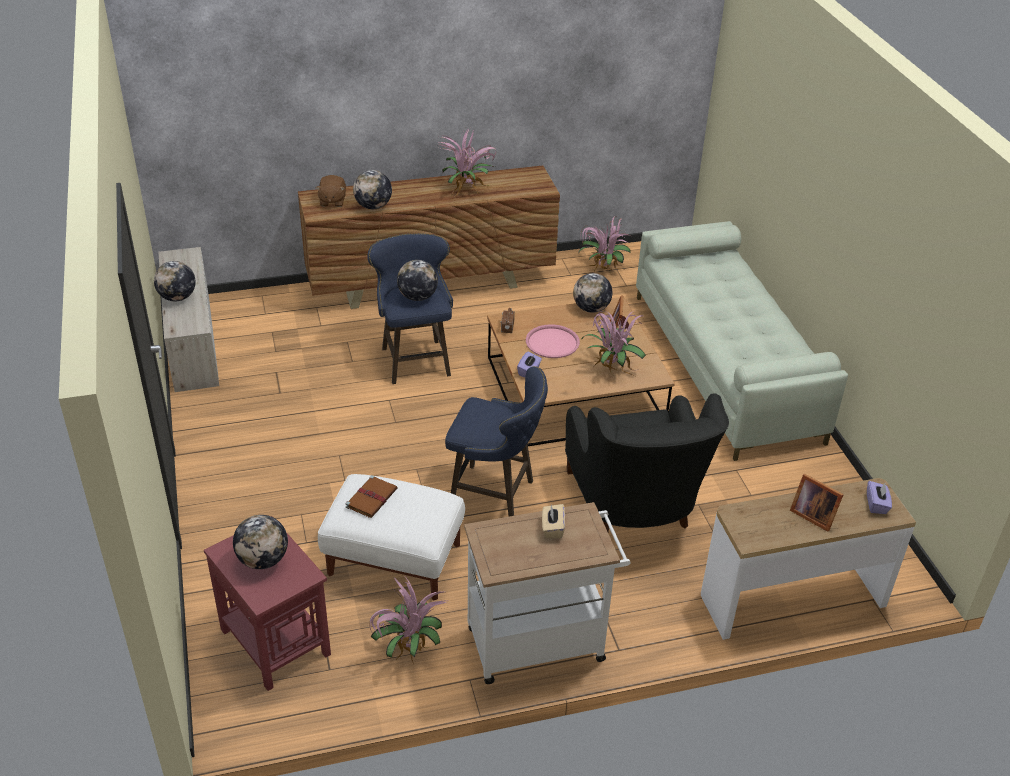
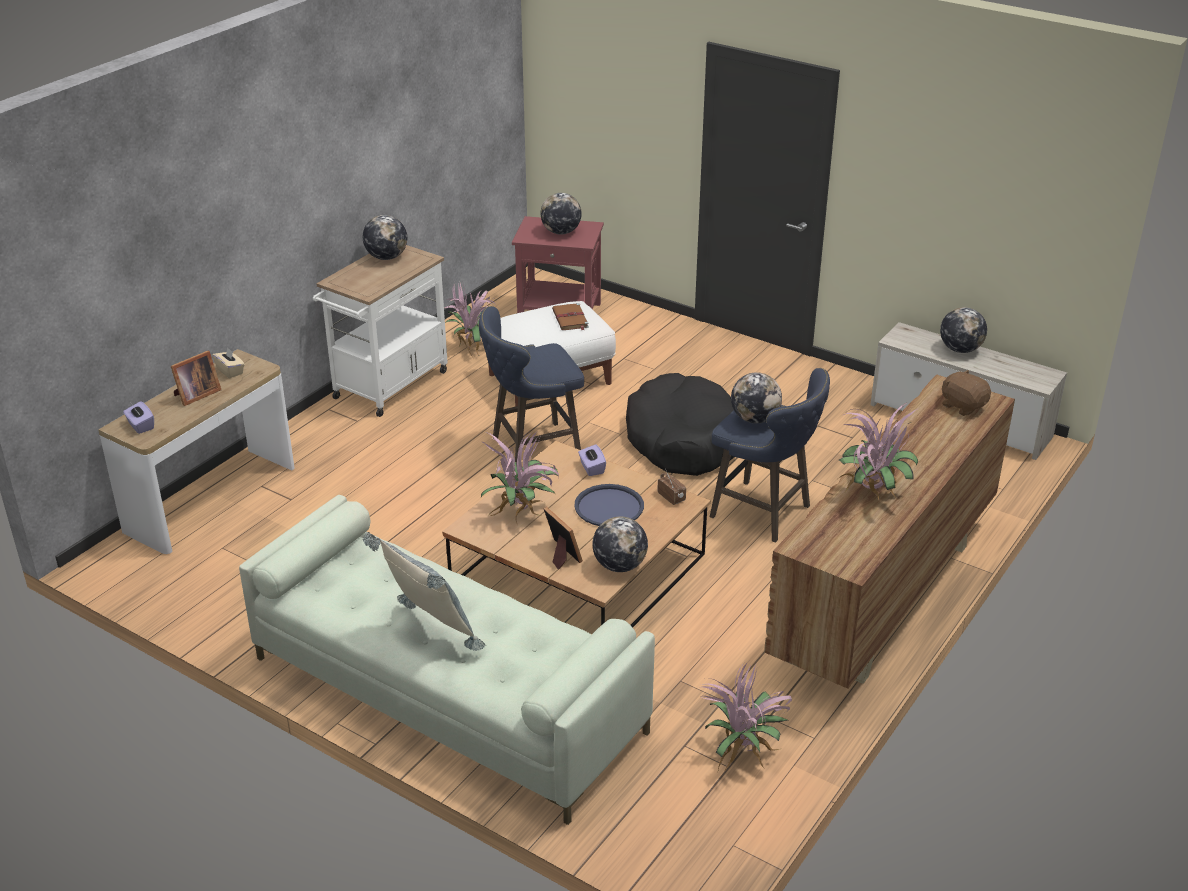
camera: 140 degrees right, 5 degrees down
(373, 206) = (918, 422): globe -> globe (386, 257)
(381, 437) = (683, 439): none -> black dog bed
(552, 342) = (609, 507): pink tray -> blue tray
(552, 528) = (381, 278): beige tissue box -> beige tissue box (230, 371)
(635, 507) = (406, 499): black armchair -> none
(752, 306) = (426, 639): none -> pillow
(812, 514) = (195, 395): picture frame -> picture frame turned 135 degrees clockwise

